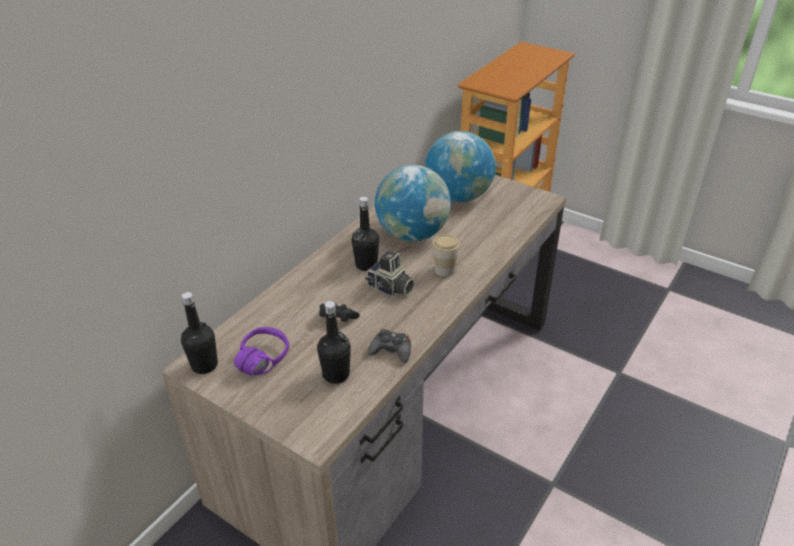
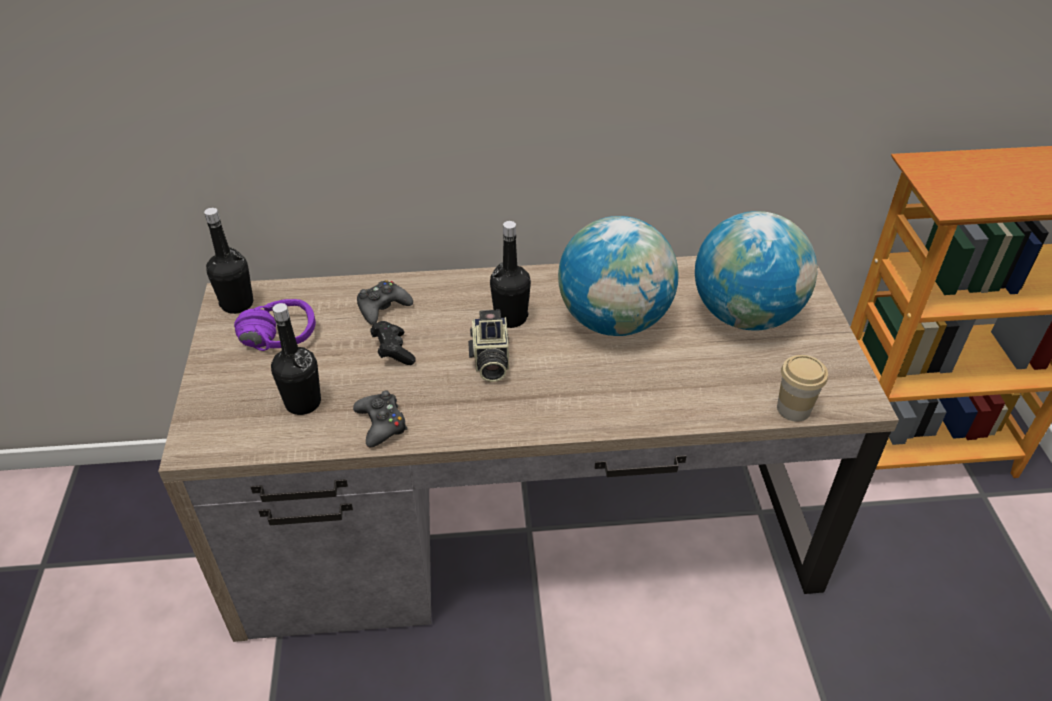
camera: 50 degrees right, 5 degrees up
(294, 305) = (383, 307): none -> black game controller
(445, 270) = (576, 387): cup -> cup (793, 409)

